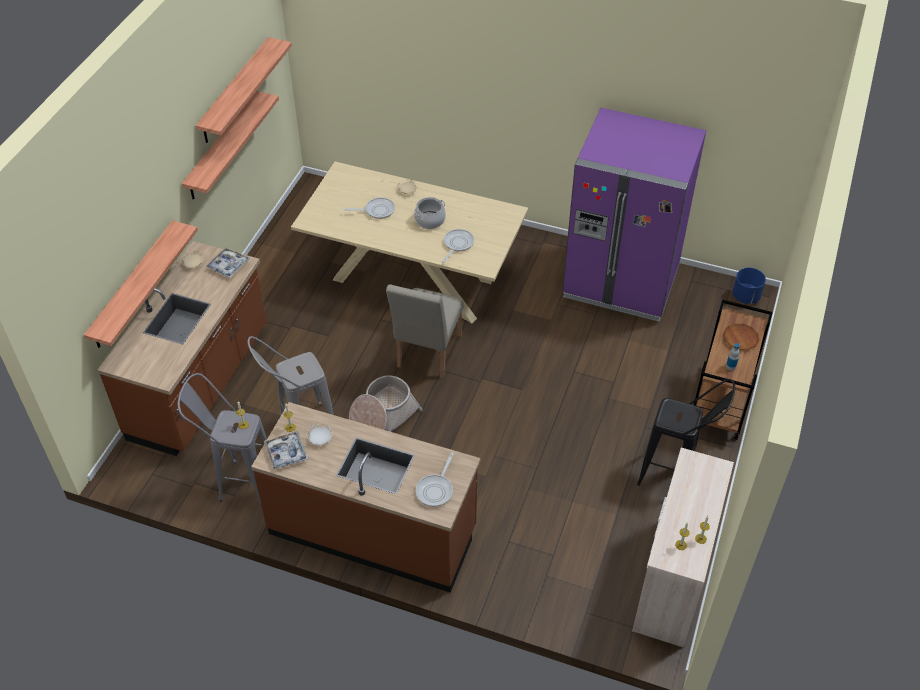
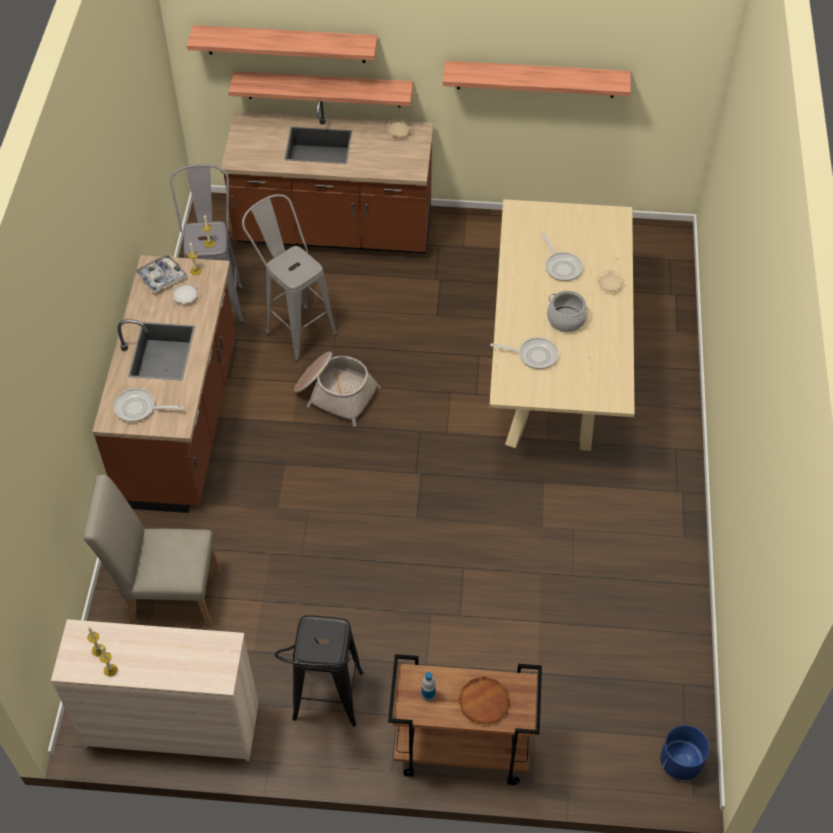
camera: 75 degrees right, 5 degrees up
(228, 265) = (406, 160): tray -> none
(235, 91) = (589, 45): shelf -> shelf (286, 44)
(426, 355) = (438, 412): beige chair -> beige chair (167, 594)
(621, 282) = (643, 596): purple fridge -> none

